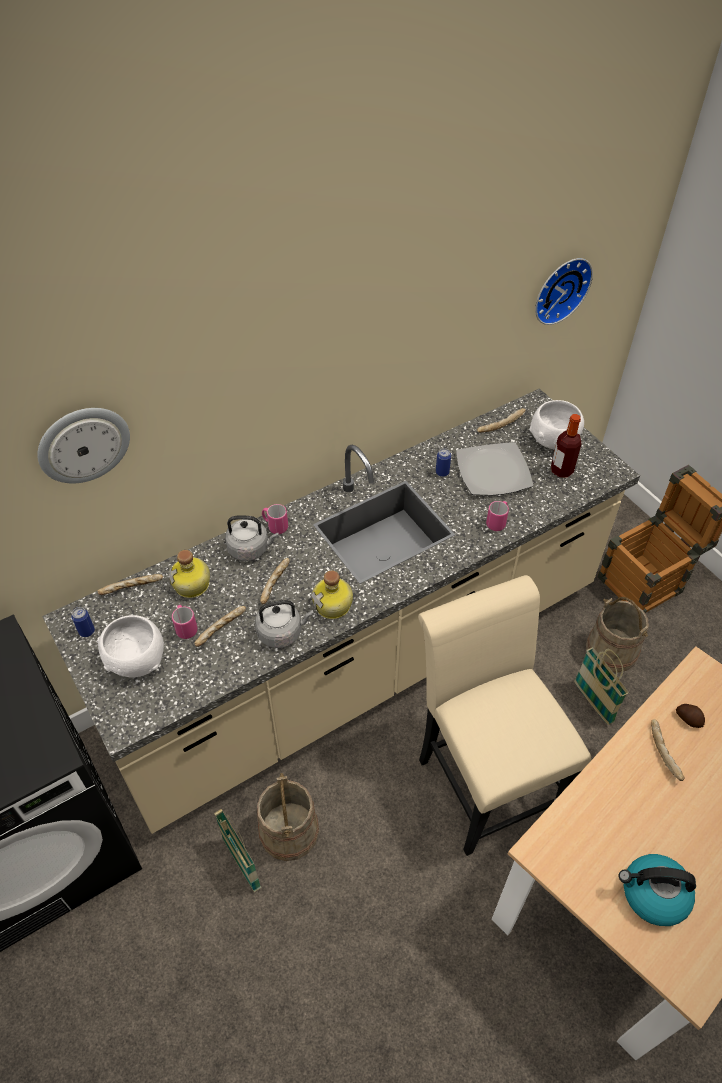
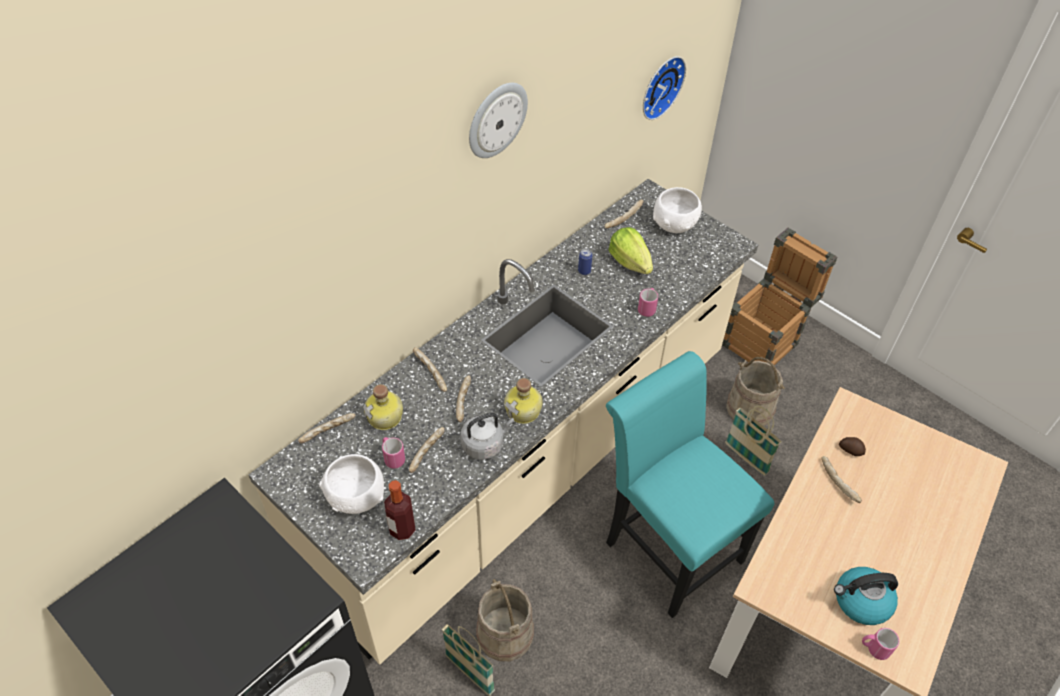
camera: 15 degrees left, 0 degrees up
(83, 444) = (285, 300): wall clock -> wall clock (496, 119)
(87, 631) = (298, 480): can -> none
(251, 549) = (430, 373): grey kettle -> bread
(275, 526) = (445, 348): pink mug -> pink mug (874, 648)
(483, 776) = (667, 544): beige chair -> turquoise chair
(493, 471) = (630, 262): plate -> lettuce
(561, 470) = (690, 251): bottle -> bottle (402, 529)

